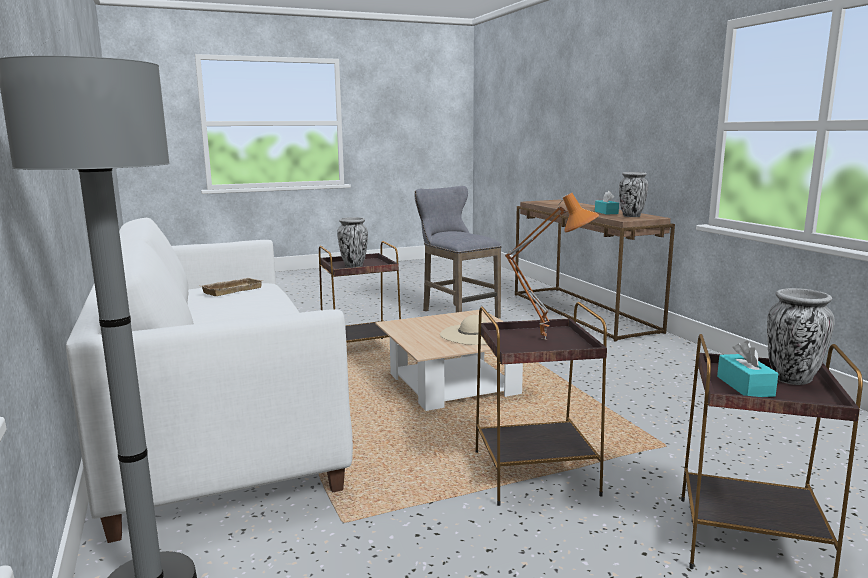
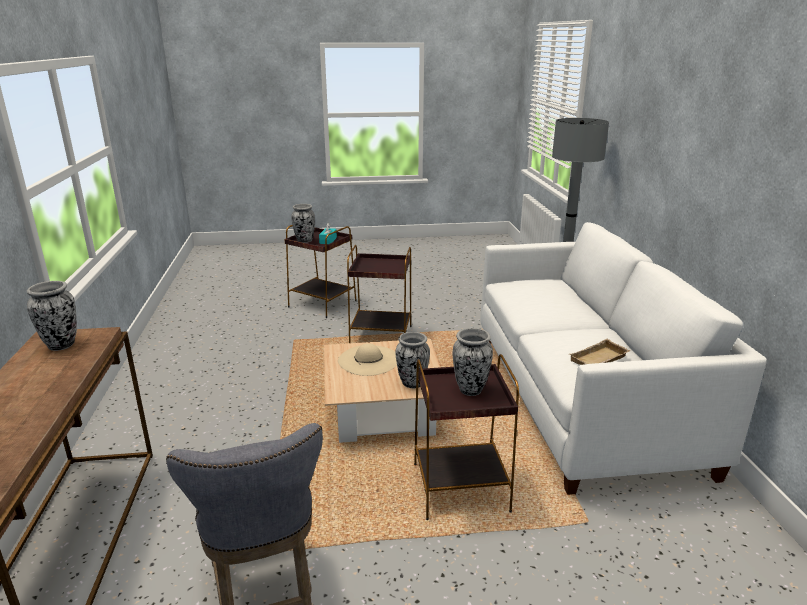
camera: 165 degrees left, 10 degrees up
(415, 324) = (412, 383): none -> vase
(545, 338) = (374, 267): orange table lamp -> none
(606, 212) = (49, 369): turquoise tissue box -> none

